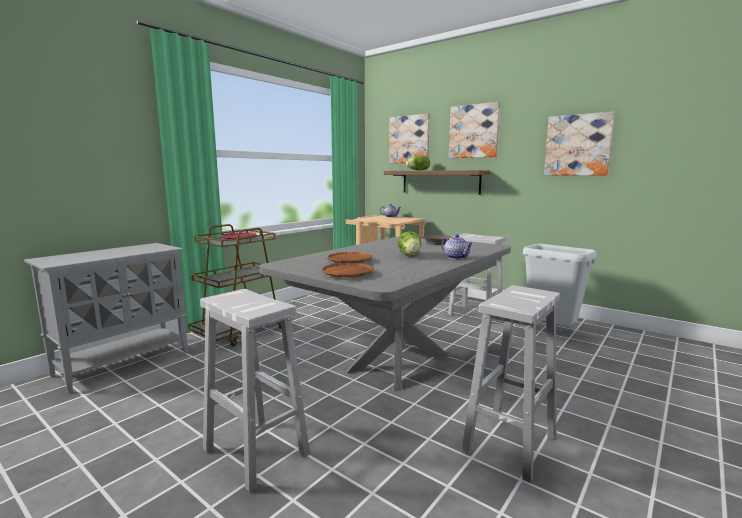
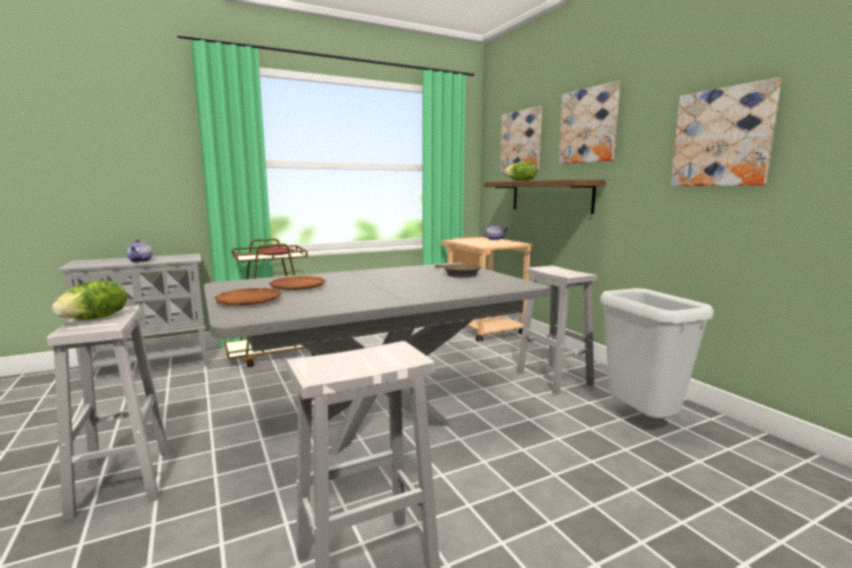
camera: 25 degrees right, 0 degrees up
(410, 255) = (381, 287): lettuce -> lettuce (96, 318)
(456, 257) = (425, 295): teapot -> teapot (141, 261)

